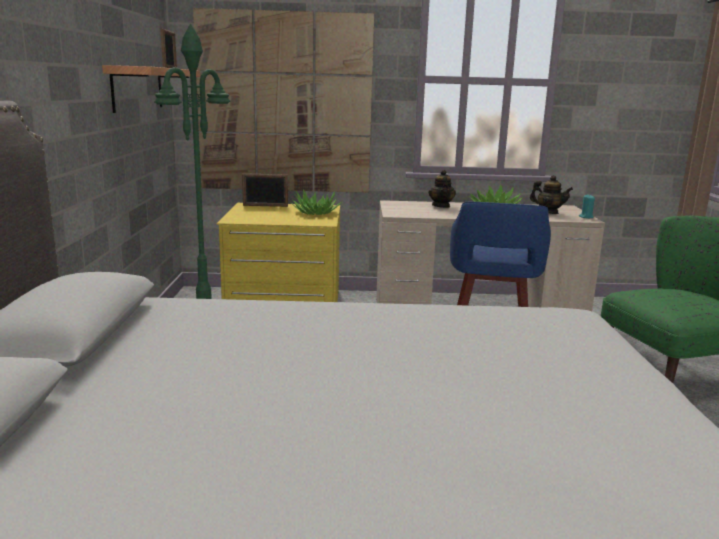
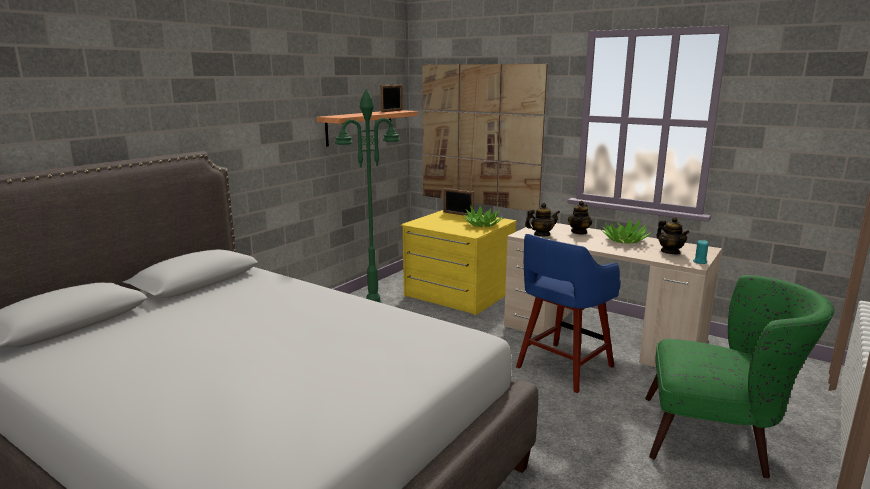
camera: 35 degrees right, 0 degrees up
(413, 212) = (541, 235): none -> teapot

